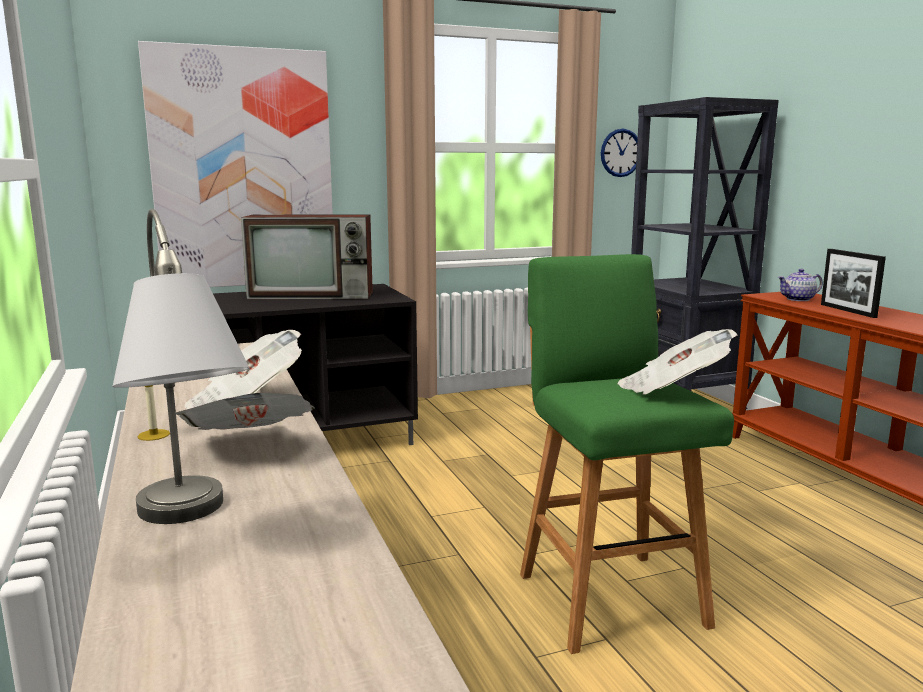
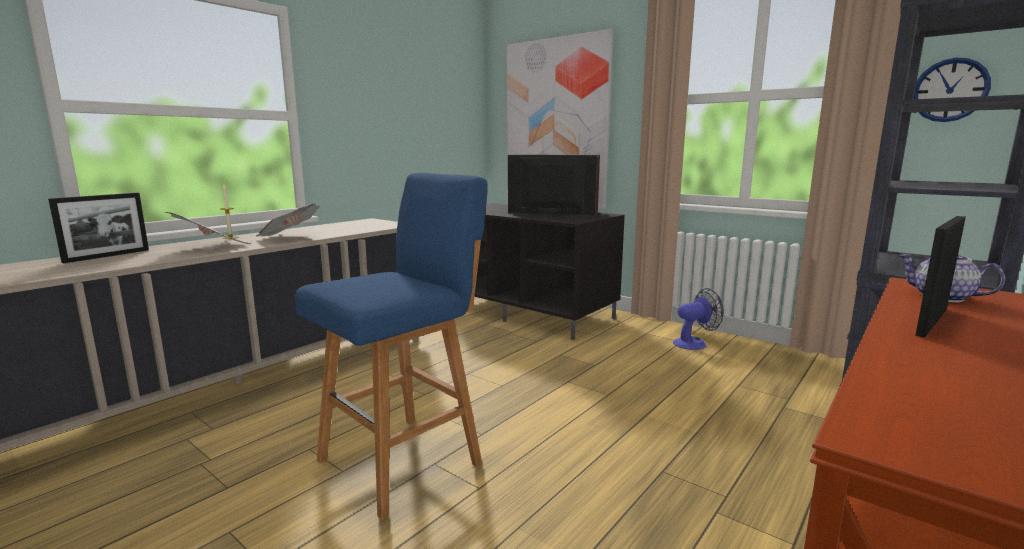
camera: 60 degrees right, 0 degrees up
(189, 529) = (107, 256): grey table lamp -> picture frame
(314, 295) = (551, 213): television -> television turned 135 degrees clockwise
(491, 406) = (694, 343): none -> fan
(608, 596) = (404, 460): green stool -> blue stool
(672, 390) = (384, 290): newspaper -> none

